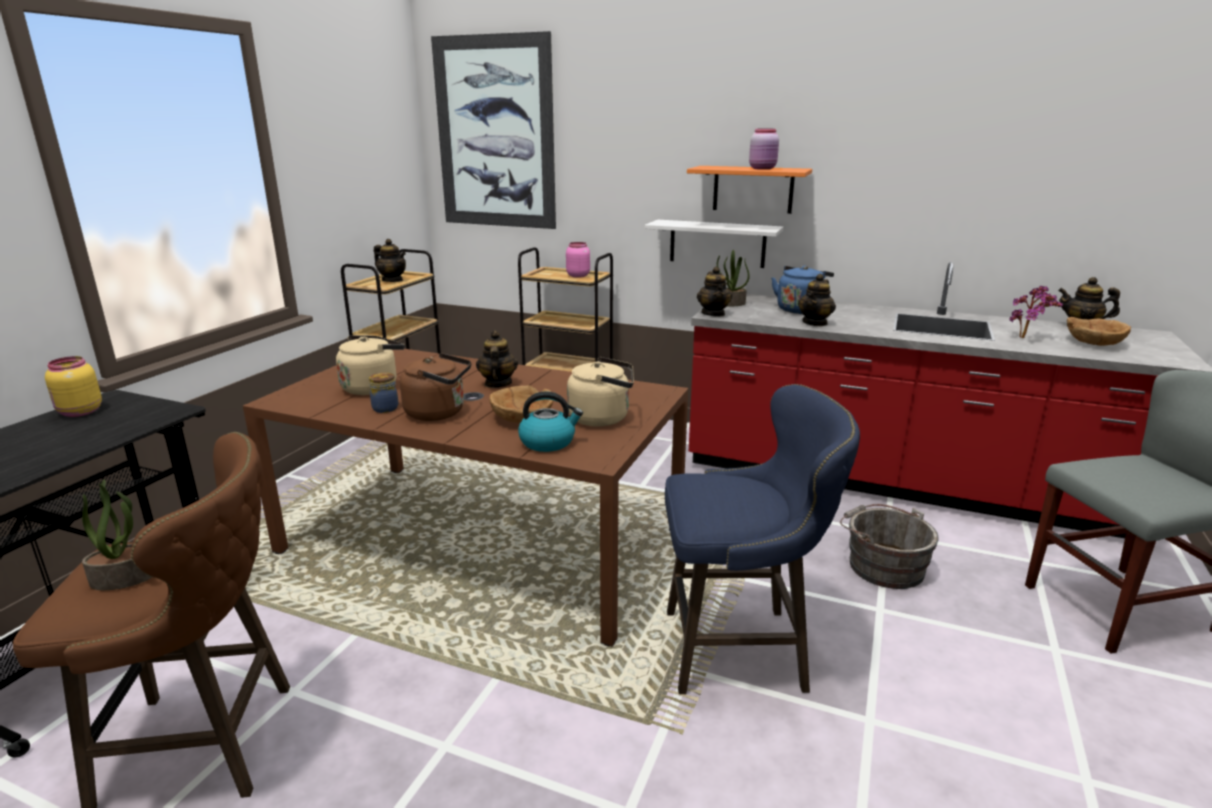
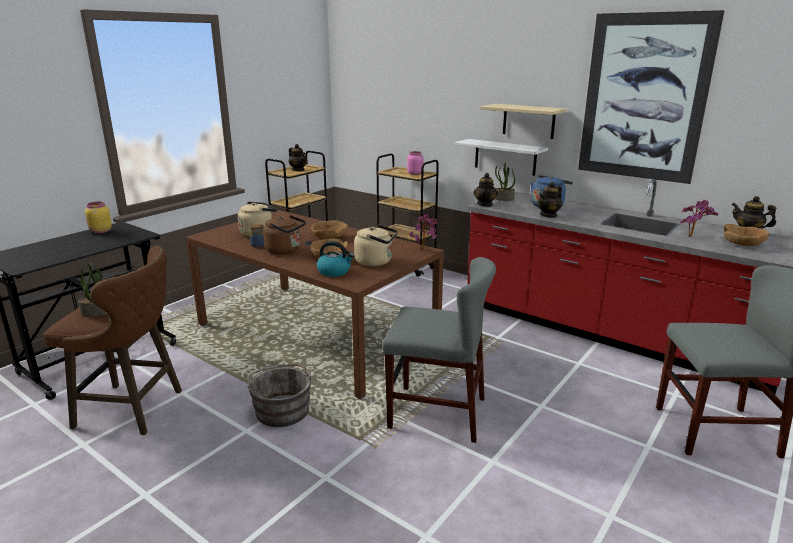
camera: 15 degrees right, 0 degrees up
(495, 134) = (372, 78): picture -> picture (643, 98)
(497, 384) = (329, 237): teapot -> brown bowl
(660, 390) = (424, 249): none -> potted plant
(741, 649) = (437, 413): blue stool -> grey chair
(753, 189) = (528, 121): orange shelf -> beige shelf
(763, 168) = (530, 107): pink jar -> none
(882, 565) = (561, 381): grey bucket -> grey bucket (281, 409)

